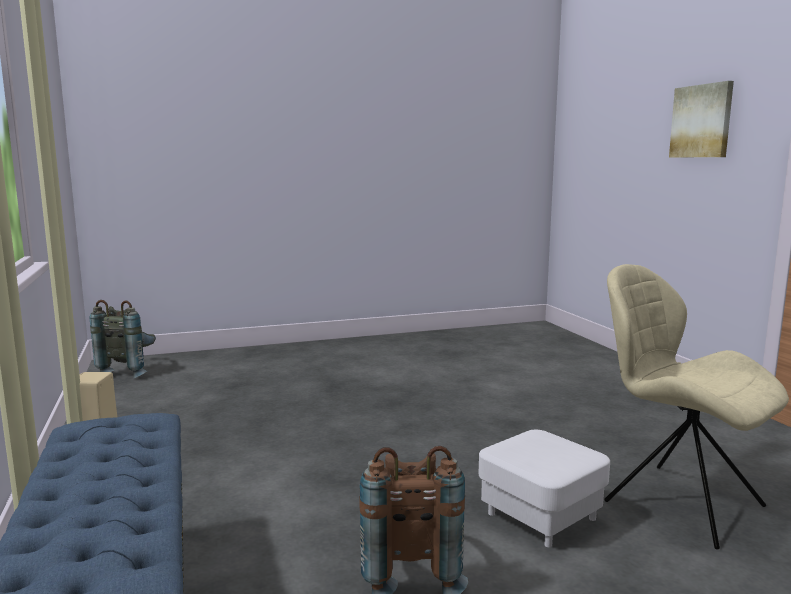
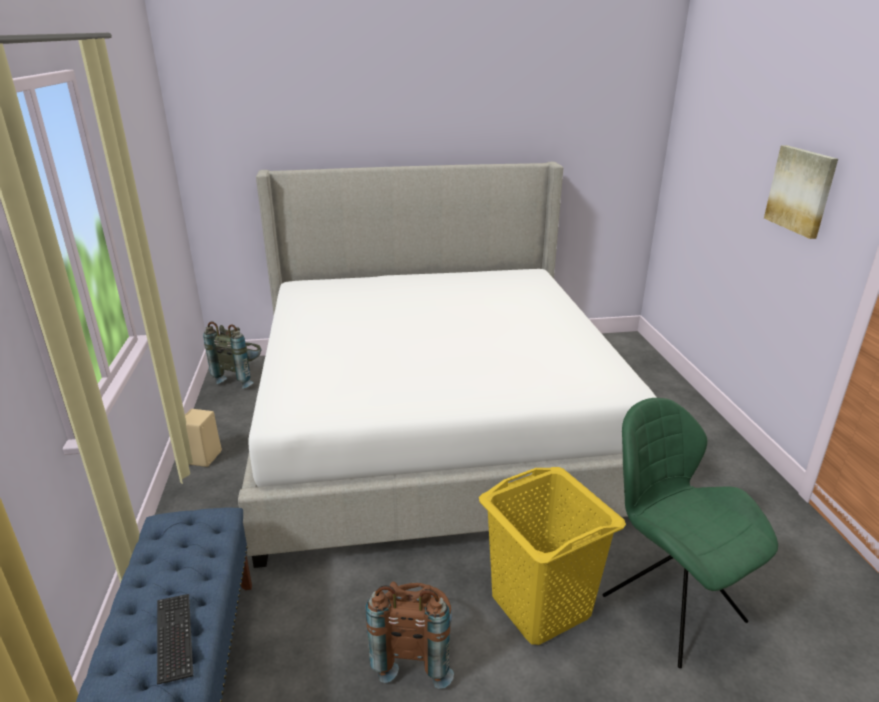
camera: 10 degrees right, 15 degrees up
(122, 508) = (175, 638): none -> keyboard
(364, 391) = (434, 424): none -> bed
(540, 516) = (540, 606): white ottoman -> yellow laundry basket
(678, 501) = (669, 605): beige chair -> green chair

